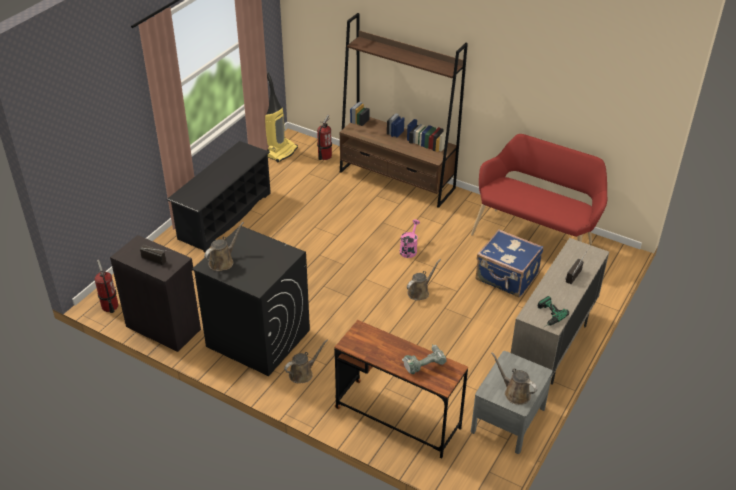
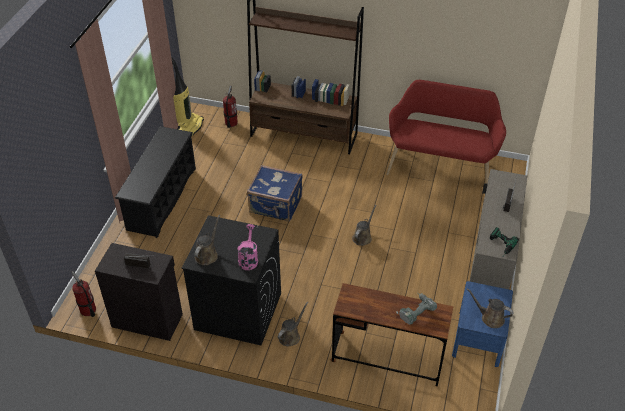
camera: 15 degrees left, 5 degrees up
(409, 249) = (339, 198): pink watering can -> pink watering can (248, 258)
(506, 278) = (430, 209): blue suitcase -> blue suitcase (276, 205)
(508, 420) = (478, 338): grey nightstand -> blue nightstand

